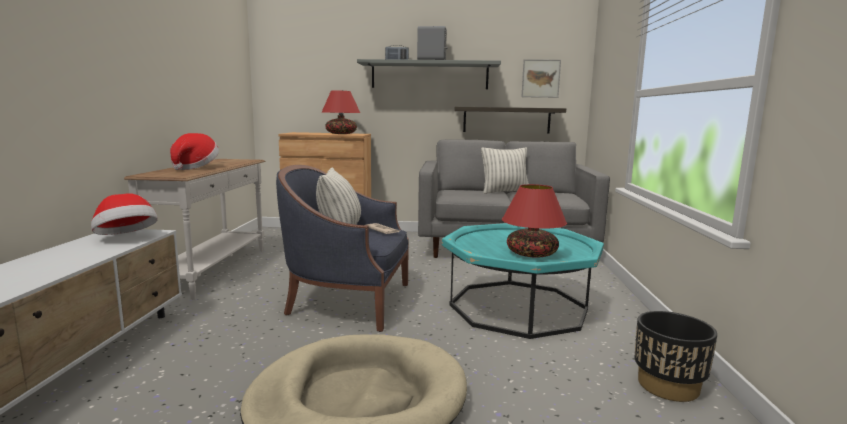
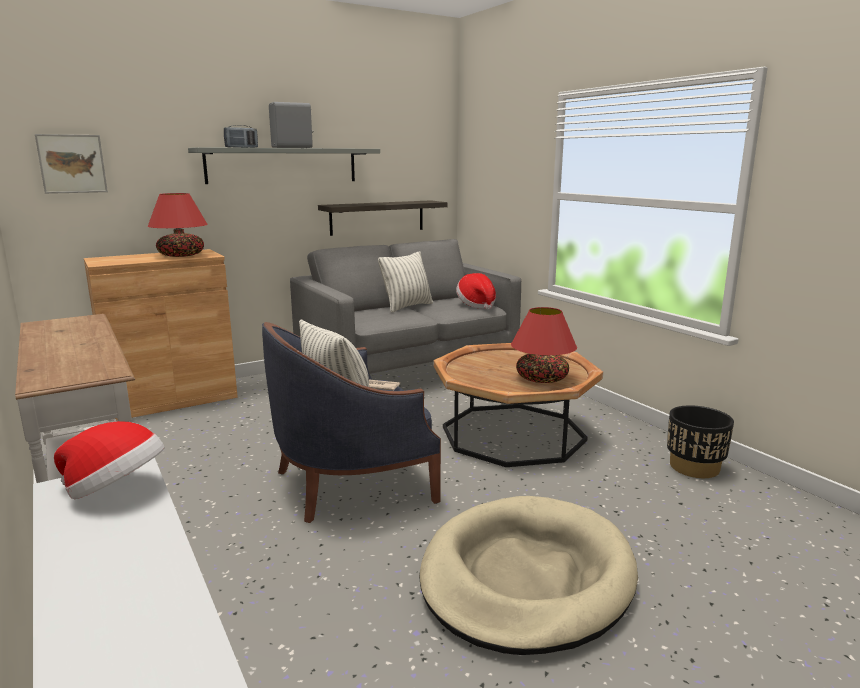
camera: 35 degrees left, 5 degrees up
(194, 168) = (64, 352): hat -> hat (476, 305)
(518, 307) = (513, 434): turquoise coffee table -> brown coffee table
(540, 78) = (409, 166): picture -> picture (72, 164)

